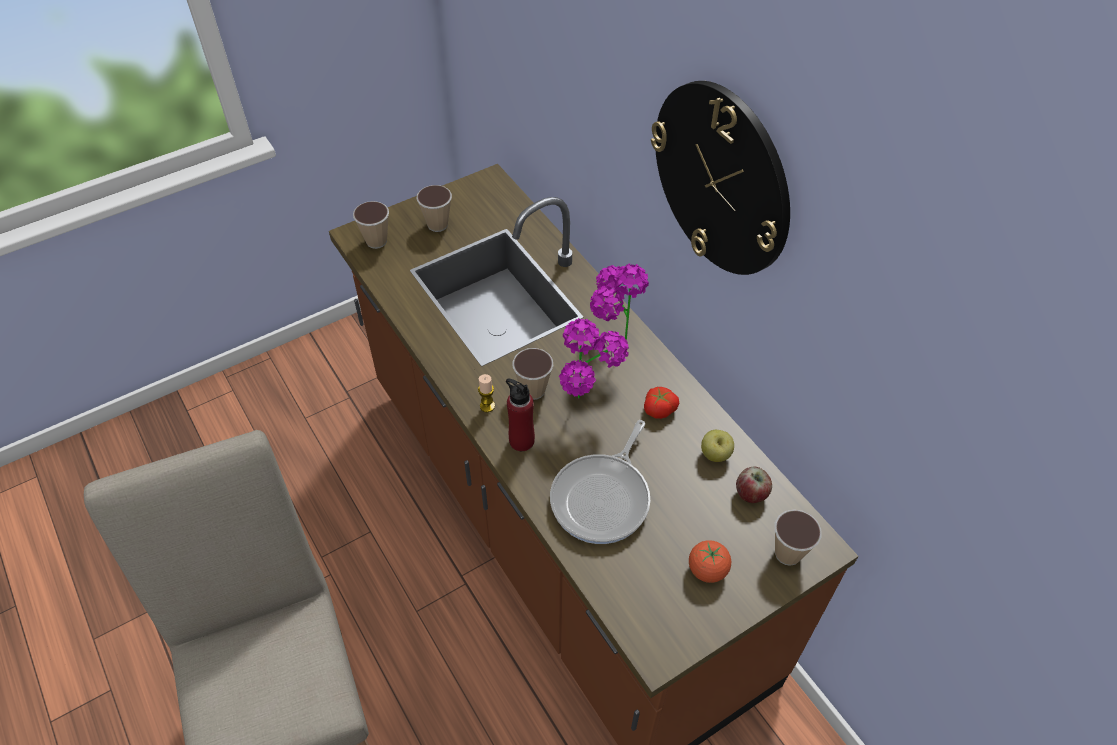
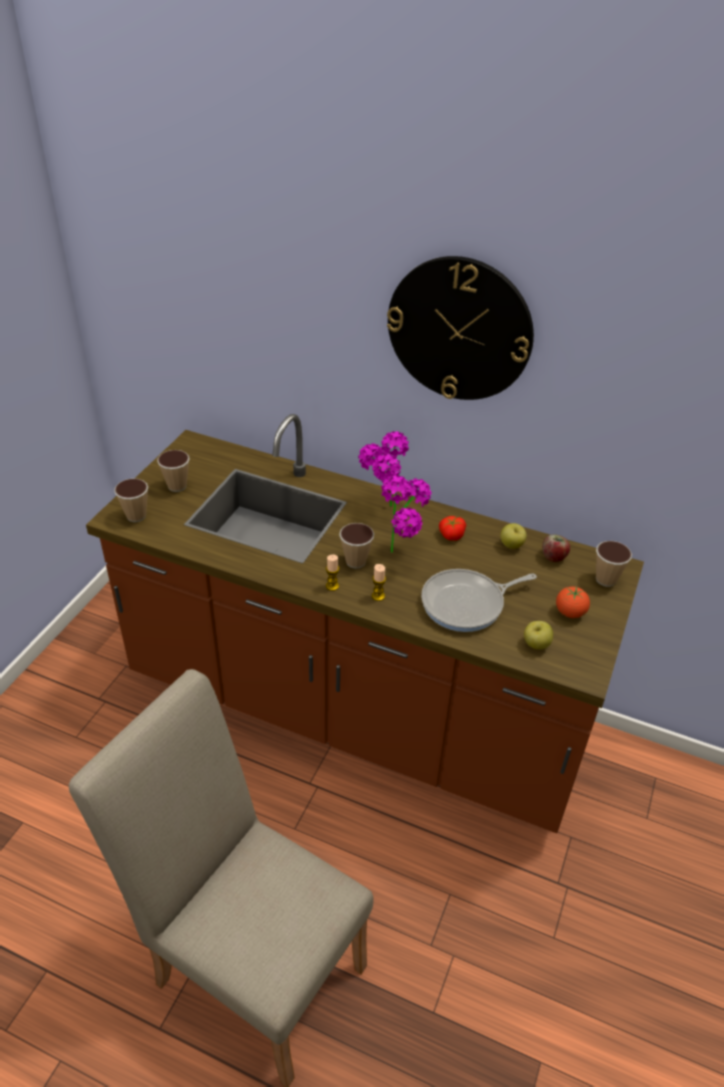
camera: 35 degrees left, 10 degrees down
(521, 440) = (378, 596): red bottle -> candle
(603, 498) = (467, 604): frying pan -> frying pan turned 75 degrees clockwise
(634, 586) = (536, 645): none -> apple

